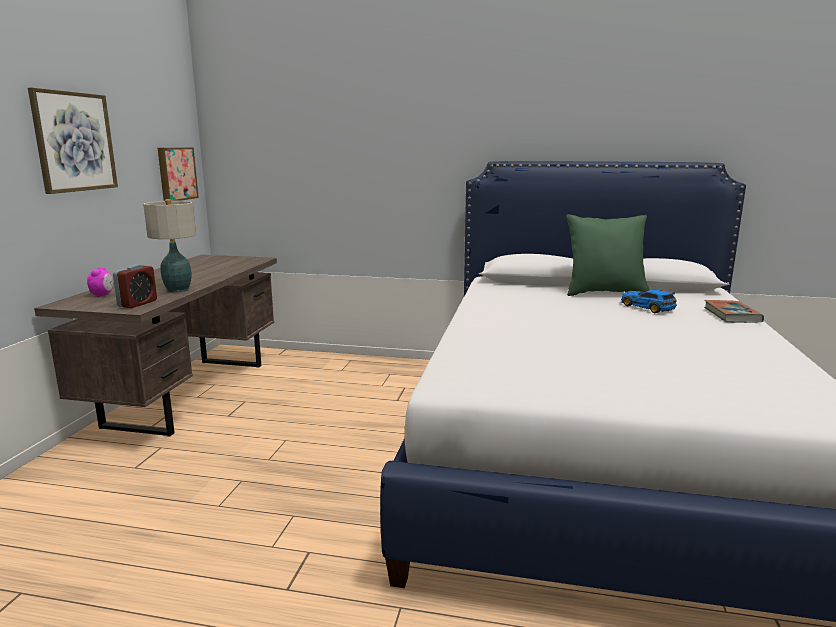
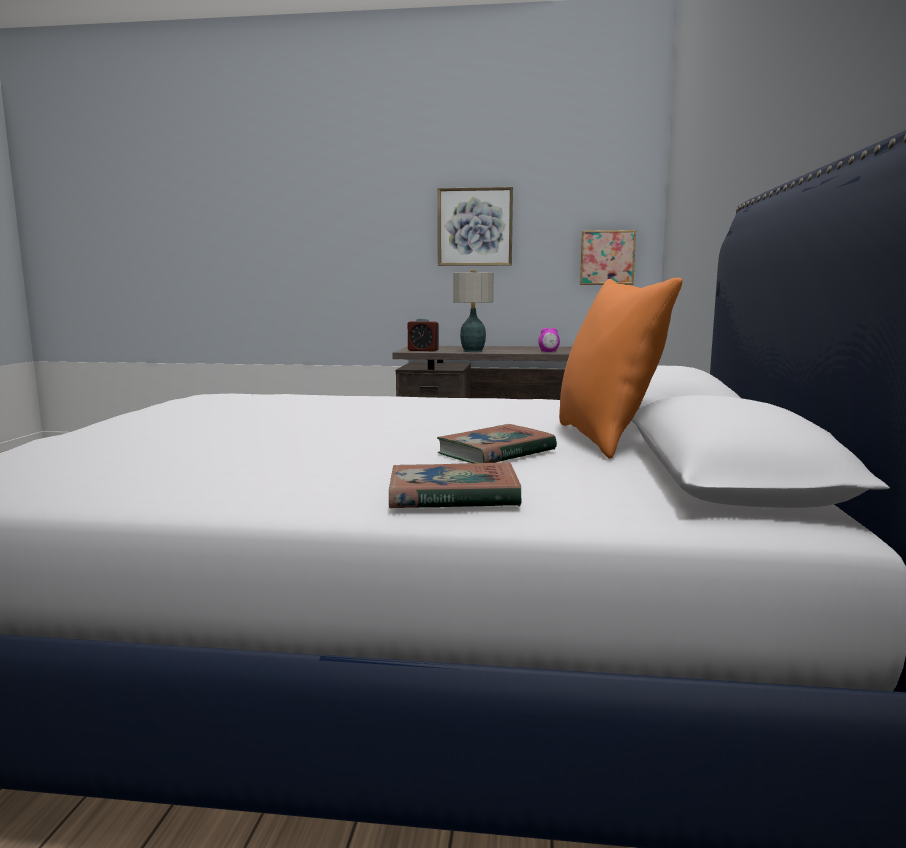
camera: 85 degrees right, 5 degrees down
(102, 295) = (448, 347): alarm clock -> alarm clock (548, 352)
(604, 293) = (606, 439): green pillow -> orange pillow
(648, 308) = (496, 452): toy car -> book

